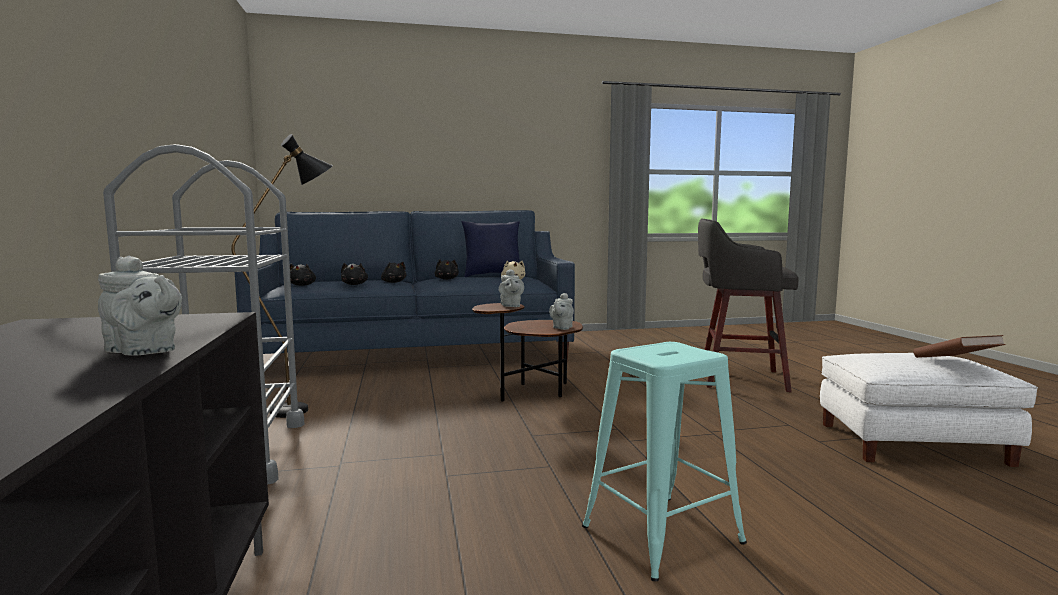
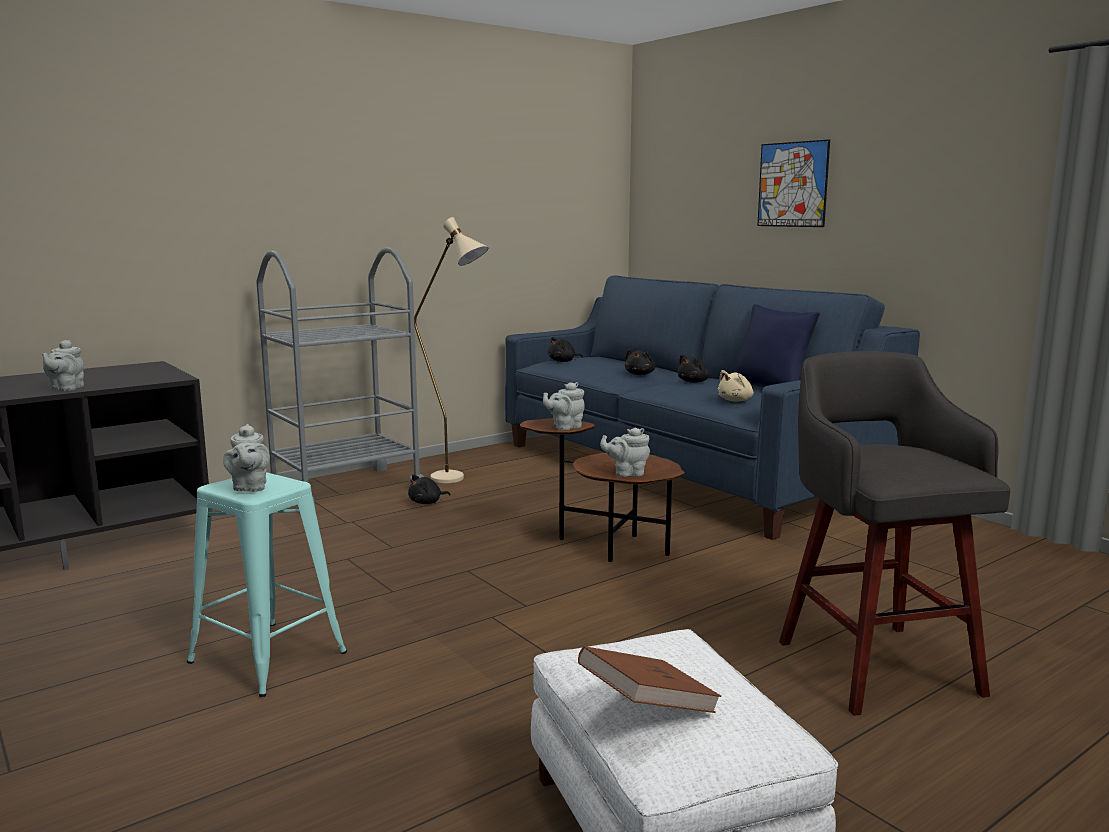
camera: 65 degrees right, 5 degrees up
(303, 409) = (457, 480): black floor lamp -> beige floor lamp
(354, 284) = (591, 369): black plush toy -> black plush toy (427, 503)
(436, 143) = (792, 184): none -> picture
(678, 353) = (249, 488): none -> grey teapot

